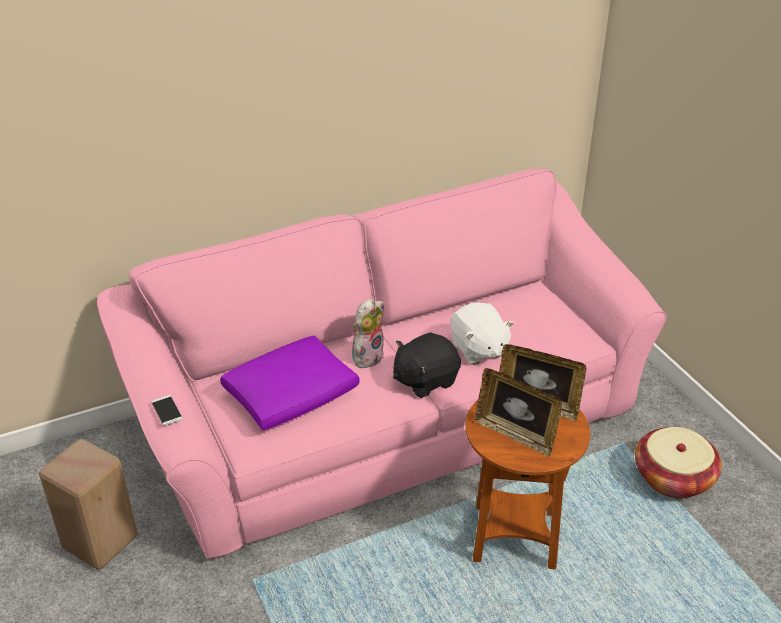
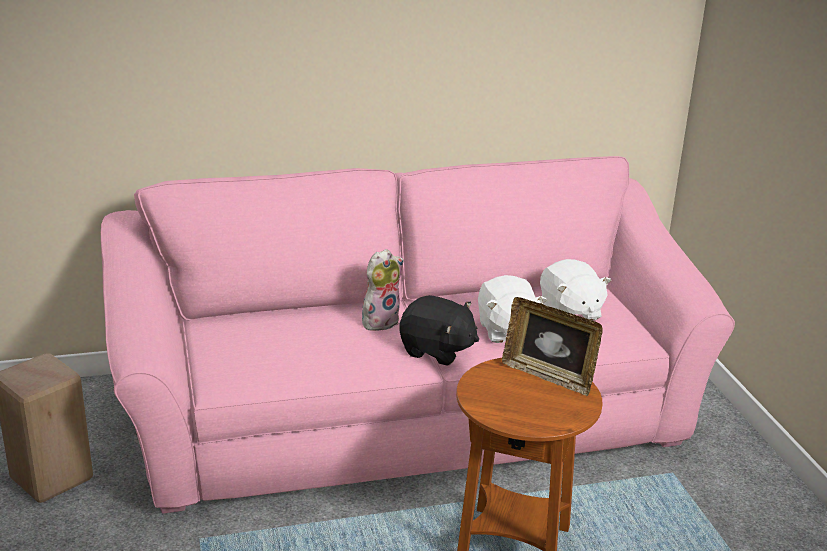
camera: 10 degrees right, 10 degrees down
(167, 411) = (135, 325): phone -> none
(292, 394) = (284, 342): purple pillow -> none
(425, 380) = (436, 351): black plush toy -> black plush toy turned 135 degrees counterclockwise
(515, 434) = (512, 399): picture frame -> none
(525, 321) = (569, 312): none -> white plush toy
(673, 478) = (724, 517): basket -> none

